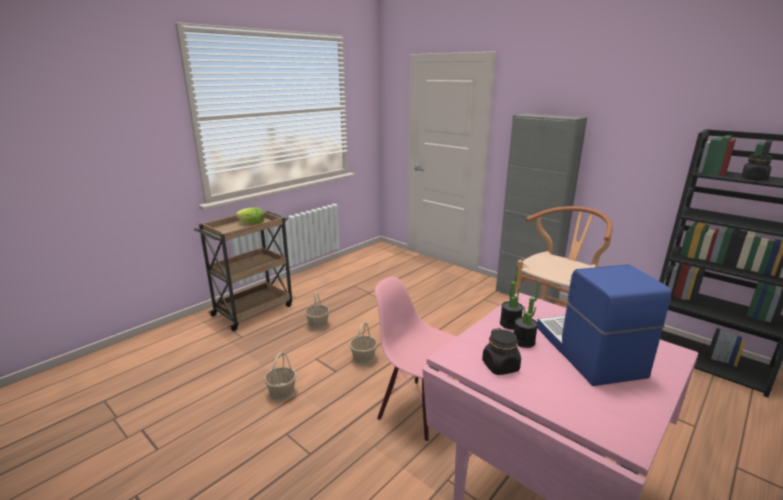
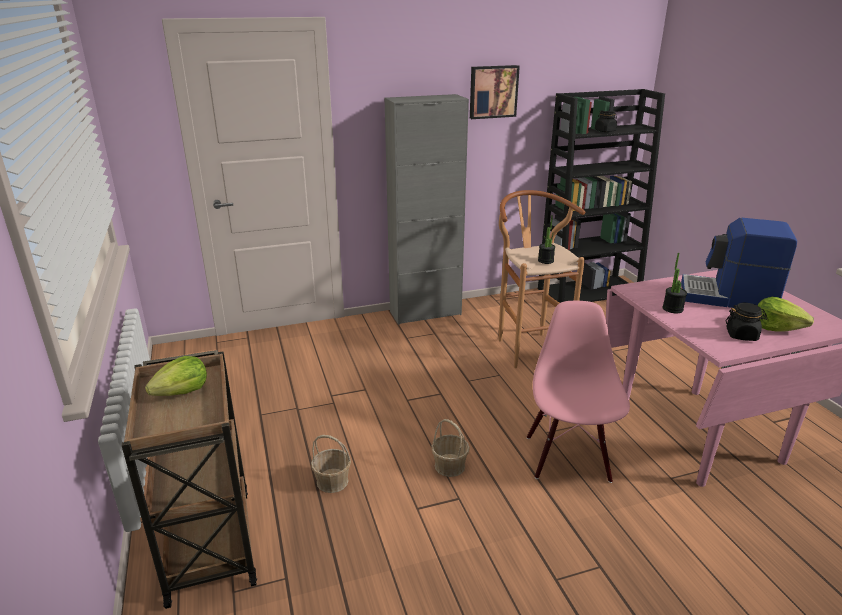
camera: 60 degrees left, 5 degrees up
(281, 393) = (471, 563): basket -> none
(419, 410) = (569, 458): pink chair -> pink chair turned 120 degrees clockwise
(523, 341) = (704, 314): potted plant -> potted plant (545, 261)
(552, 388) = (776, 327): none -> lettuce
(628, 119) = (493, 91): none -> picture

